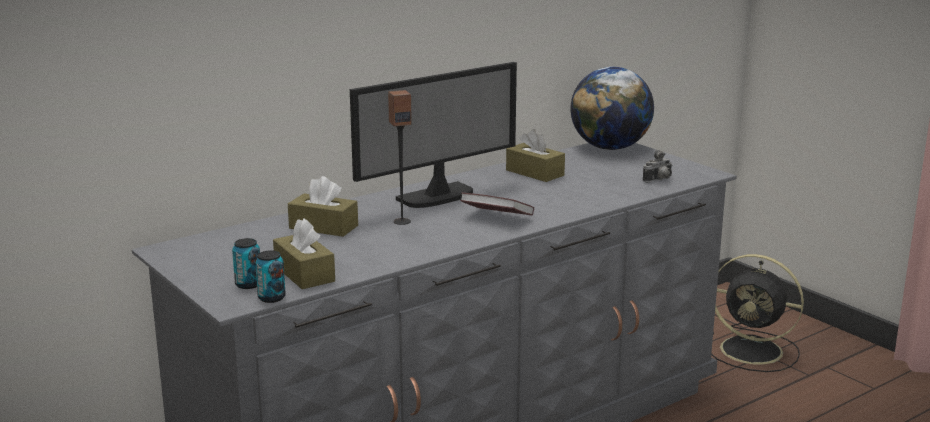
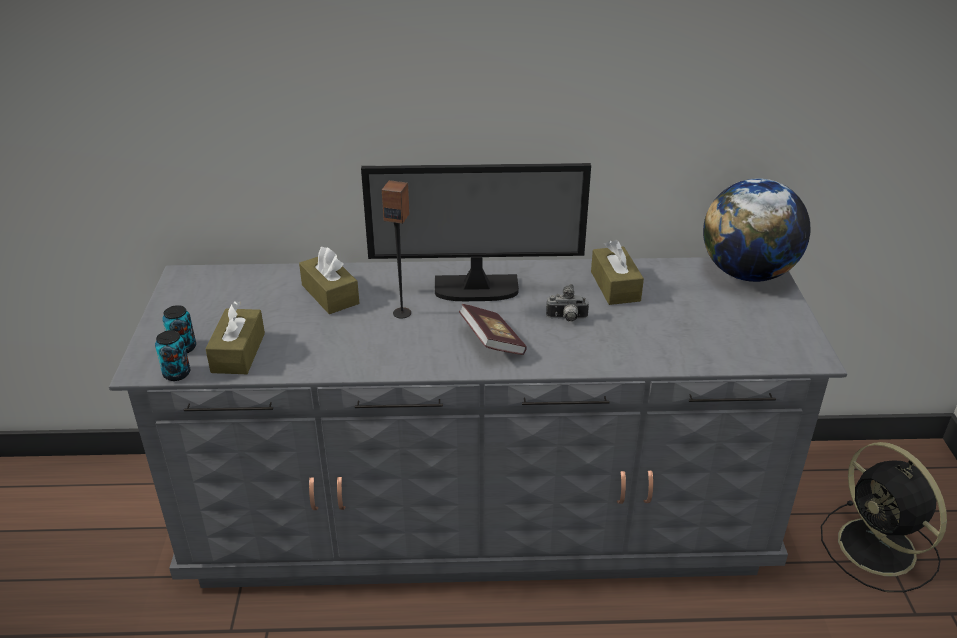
camera: 35 degrees right, 15 degrees up
(659, 180) = (737, 348): camera -> camera (567, 319)

